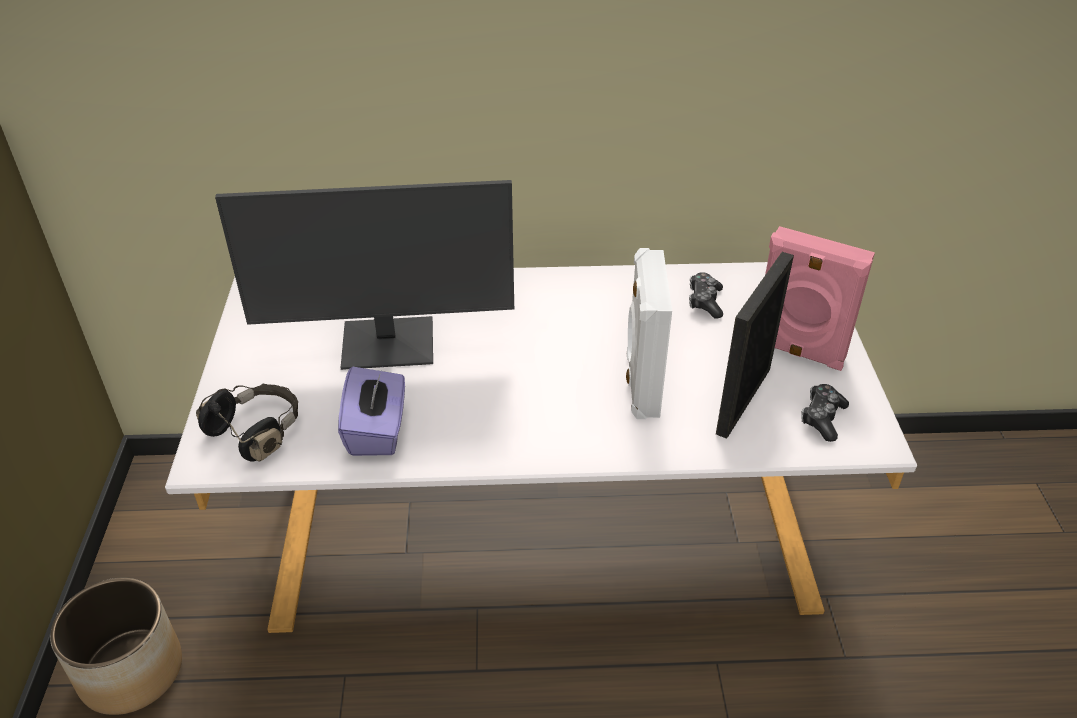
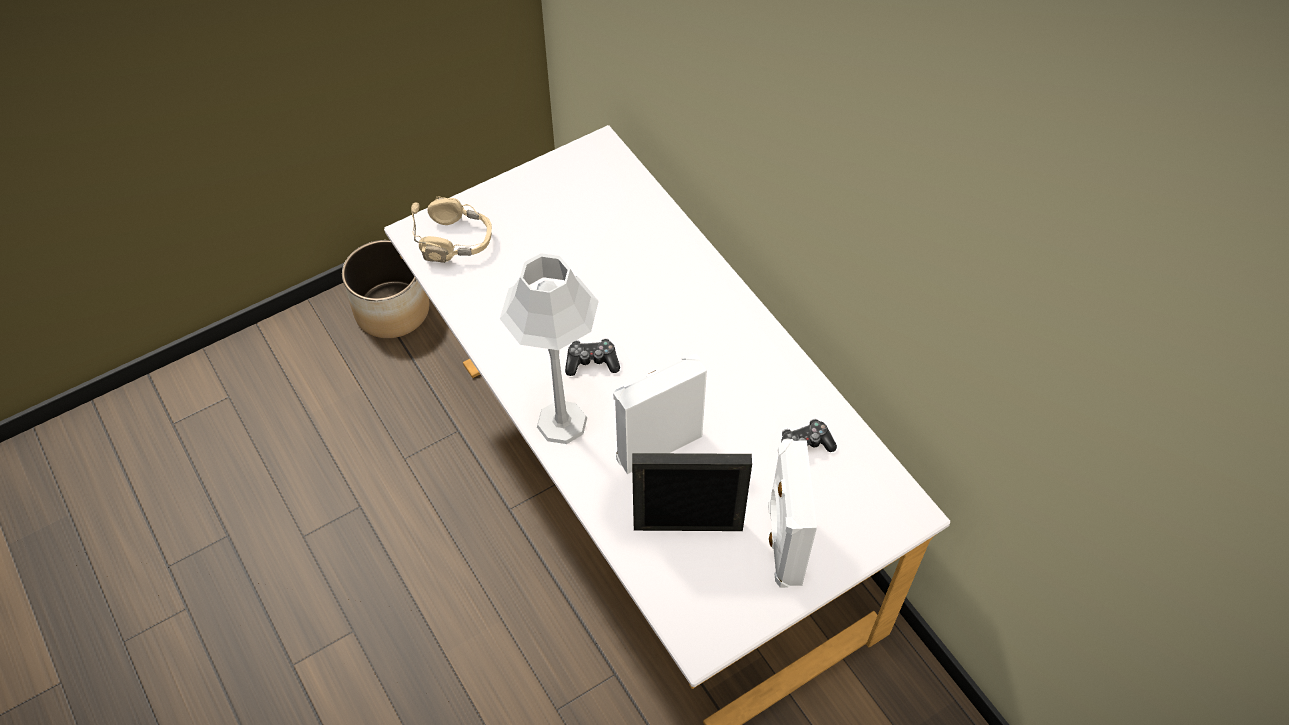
camera: 60 degrees right, 15 degrees up
(257, 432) = (457, 241): black headphones -> beige headphones
(377, 431) = (500, 306): purple tissue box -> none
(388, 345) = (592, 261): monitor -> none
(564, 440) = (562, 422): none -> grey table lamp
(797, 352) = (782, 544): pink speaker -> white speaker
(822, 418) = (704, 592): game controller -> game controller (592, 362)

